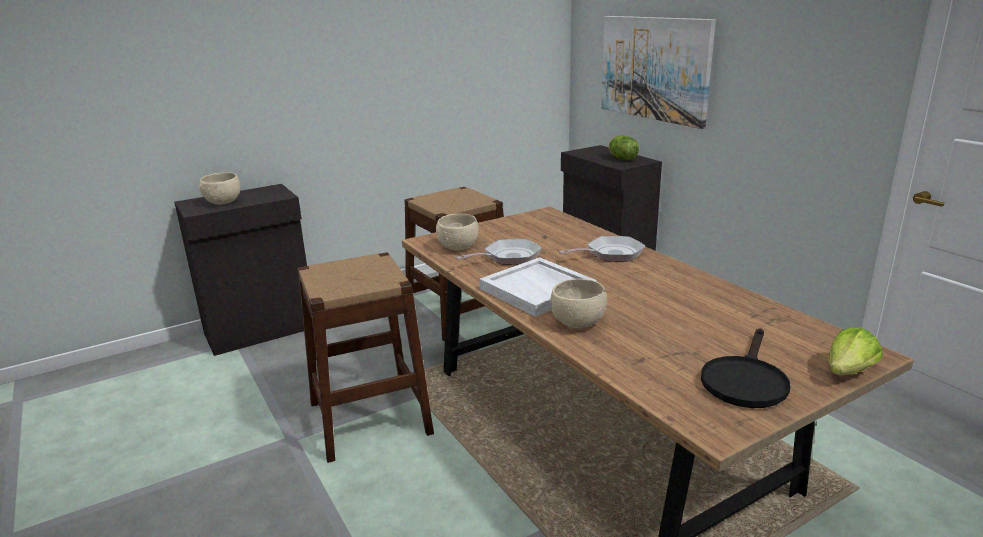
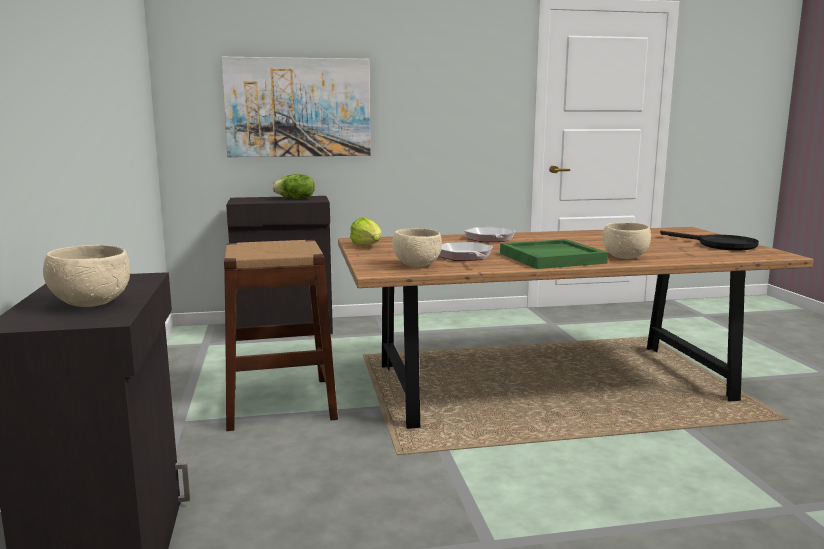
camera: 70 degrees left, 10 degrees down
(369, 418) = (473, 484): brown stool -> none
(538, 290) = (552, 258): white tray -> green tray
(849, 372) = (708, 233): lettuce -> lettuce (368, 246)

